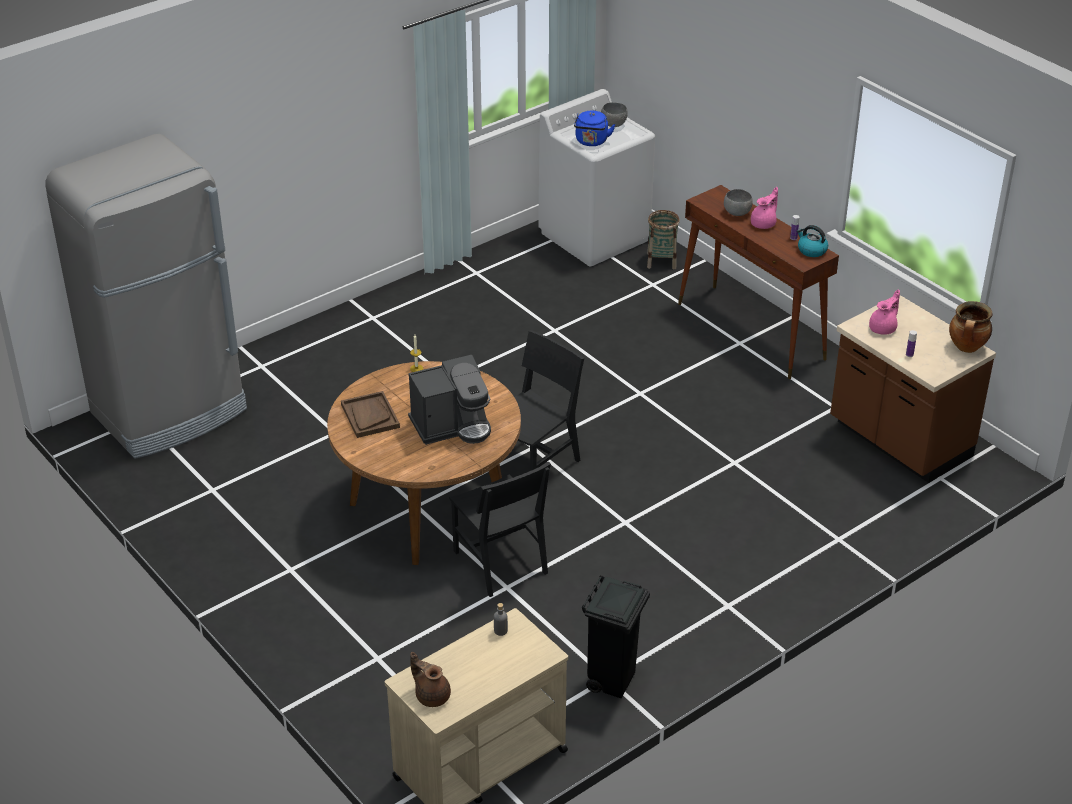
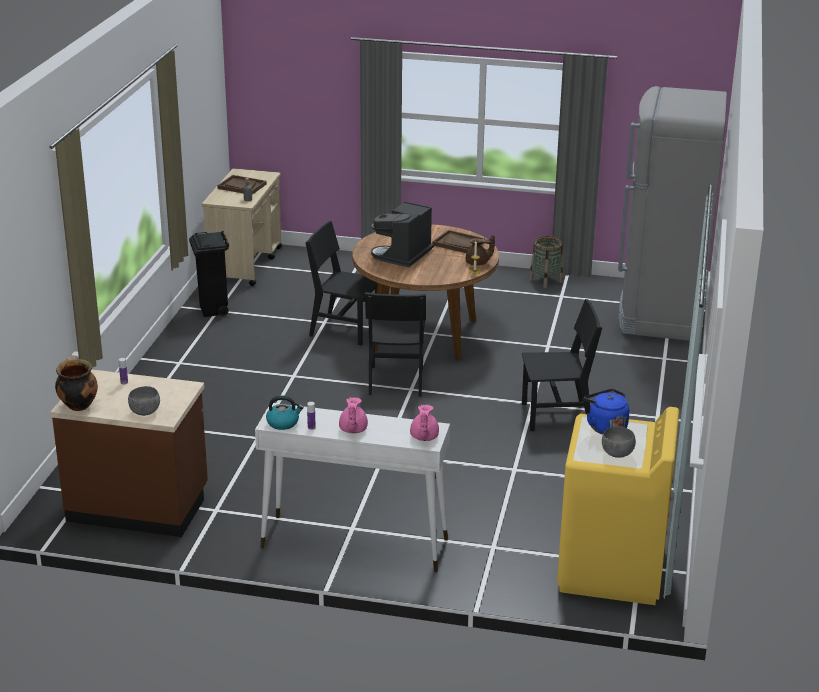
camera: 140 degrees right, 10 degrees down
(431, 695) = (251, 175): brown teapot -> brown teapot (478, 263)
(449, 357) = (556, 416): none -> black chair
(475, 670) = (242, 186): none -> brown tray
(595, 236) = (611, 570): white washing machine -> yellow washing machine
(661, 261) = (517, 575): basket -> basket (545, 281)
(737, 212) = (389, 430): grey bowl -> grey bowl (145, 412)
(751, 331) = (353, 543): brown console table -> white console table
(883, 328) = (162, 393): pink teapot -> pink teapot (423, 437)

